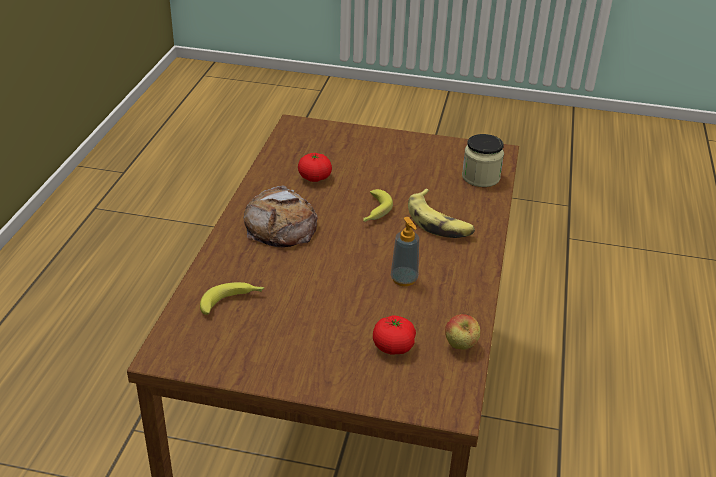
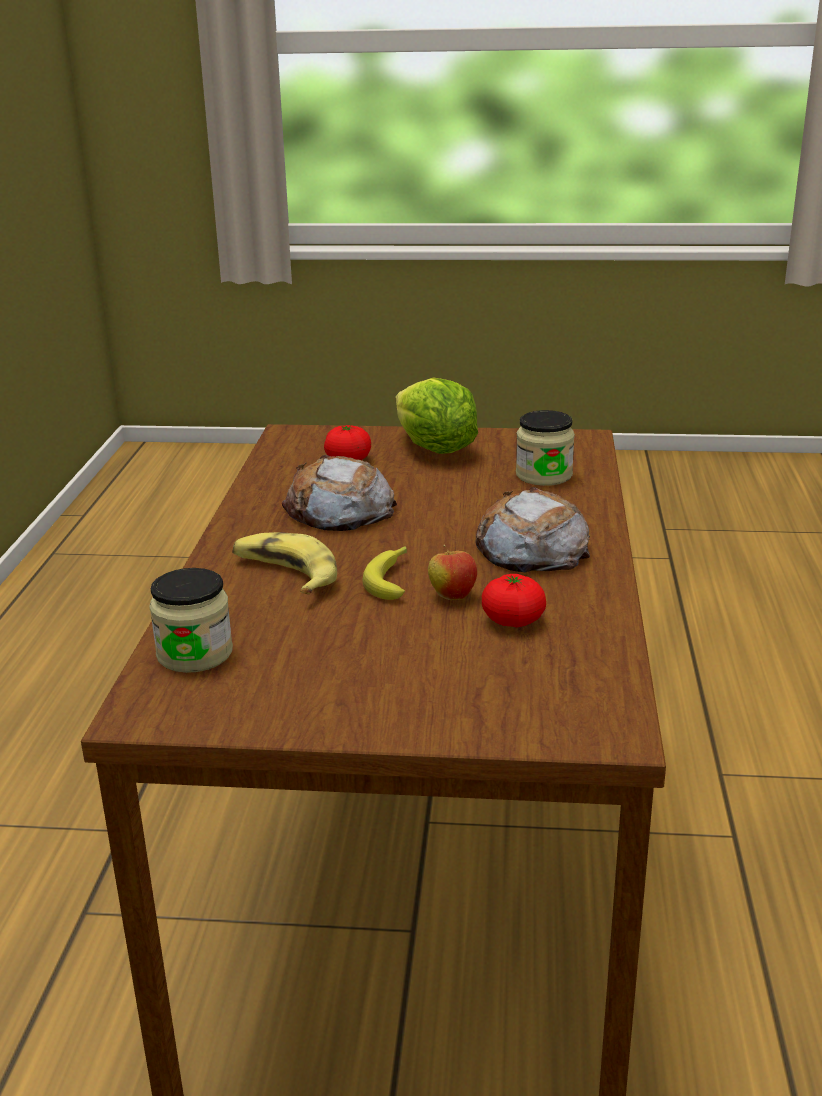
camera: 175 degrees right, 10 degrees down
(232, 301) = (544, 475): banana -> jar
(311, 354) = (434, 449): none -> lettuce
(404, 279) = (339, 509): soap dispenser -> bread
(460, 346) = (273, 466): apple -> apple (452, 596)

